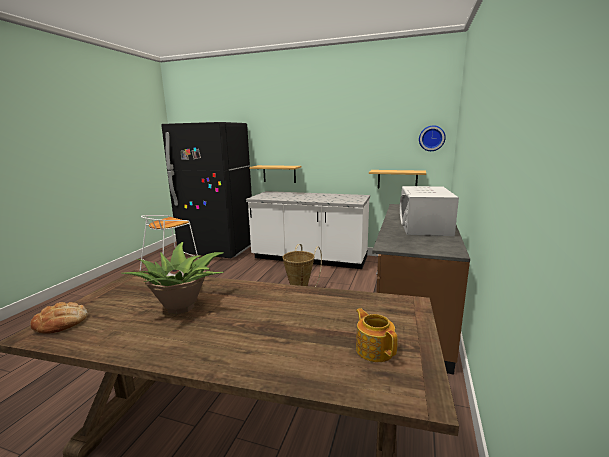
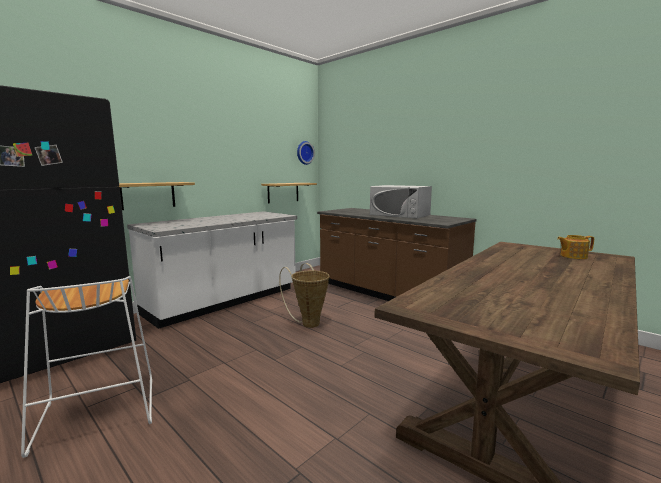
camera: 65 degrees left, 5 degrees down
(61, 322) = (559, 341): bread -> none
(182, 306) = (511, 289): potted plant -> none

